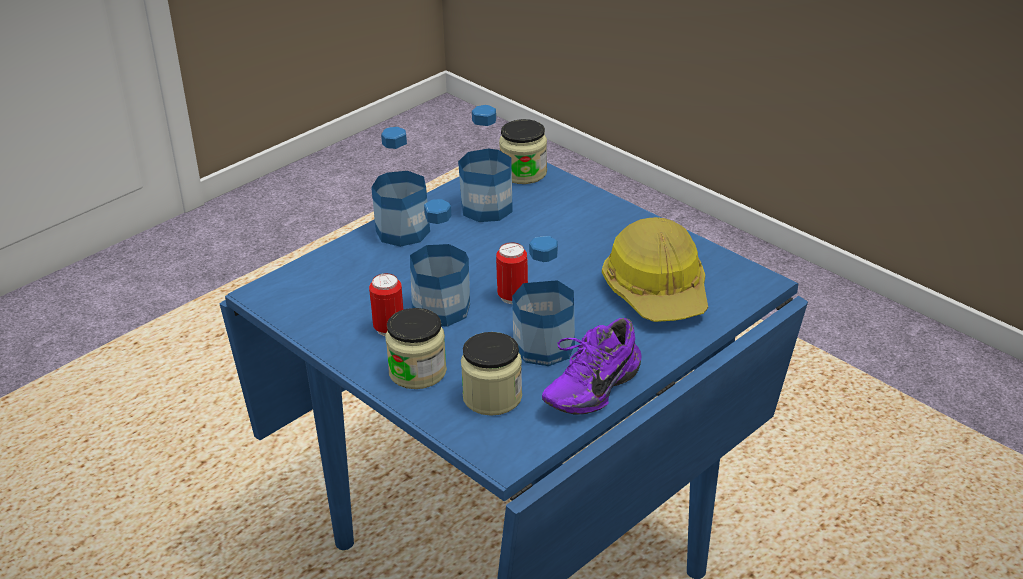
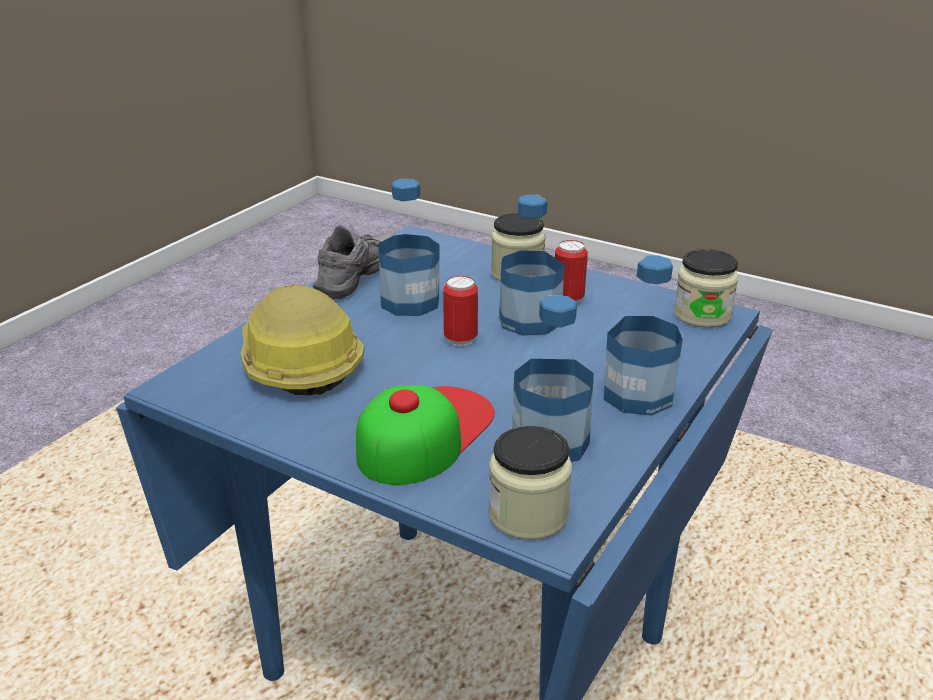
camera: 165 degrees right, 5 degrees down
(492, 397) = (442, 265): jar -> jar (702, 315)
(569, 224) = (425, 433): none -> cap
(589, 388) = (359, 279): purple shoe -> grey shoe

